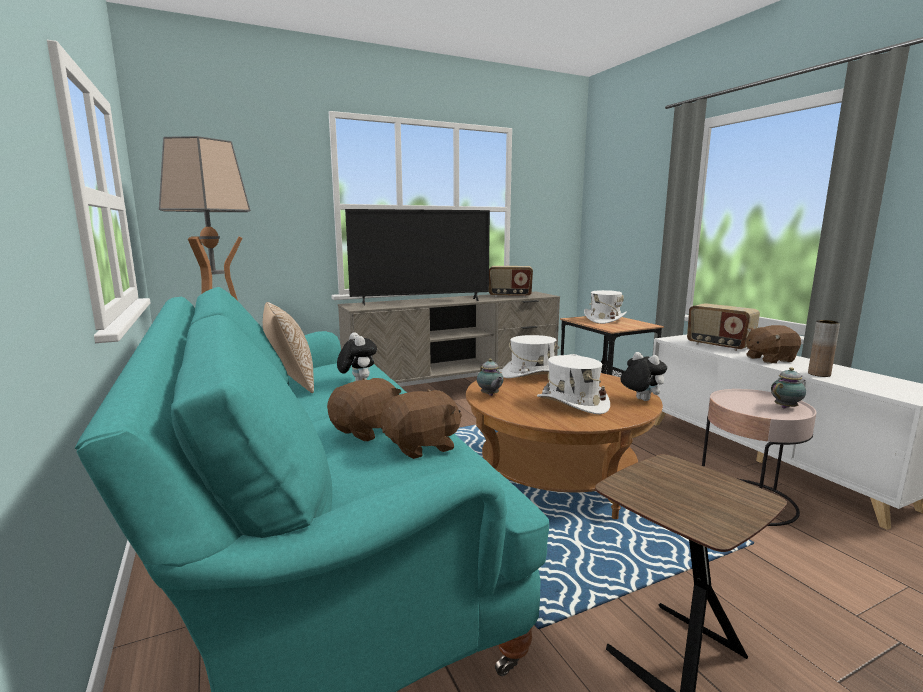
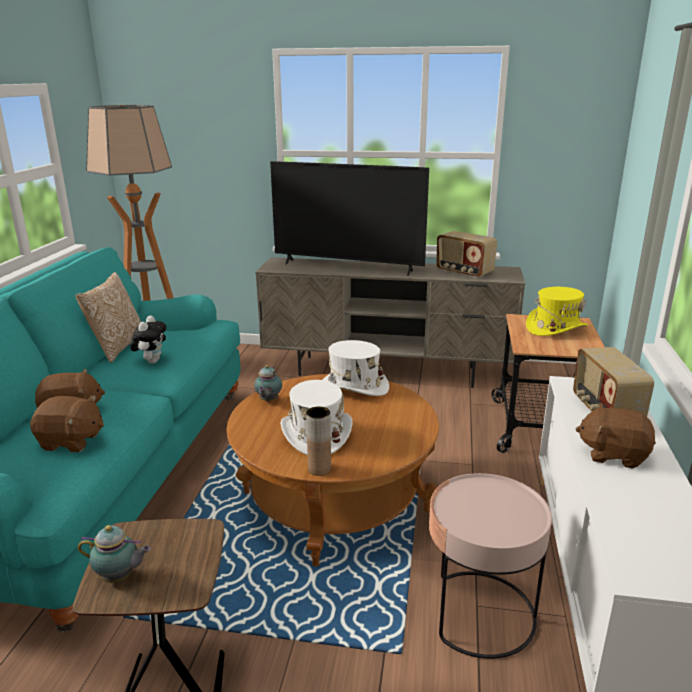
camera: 35 degrees right, 10 degrees up
(604, 319) = (556, 328): white hat -> yellow hat
(640, 400) = (389, 454): plush toy -> none
(786, 407) = (511, 525): teapot -> teapot (119, 577)
(819, 374) = (614, 499): brown vase -> brown vase (319, 469)

